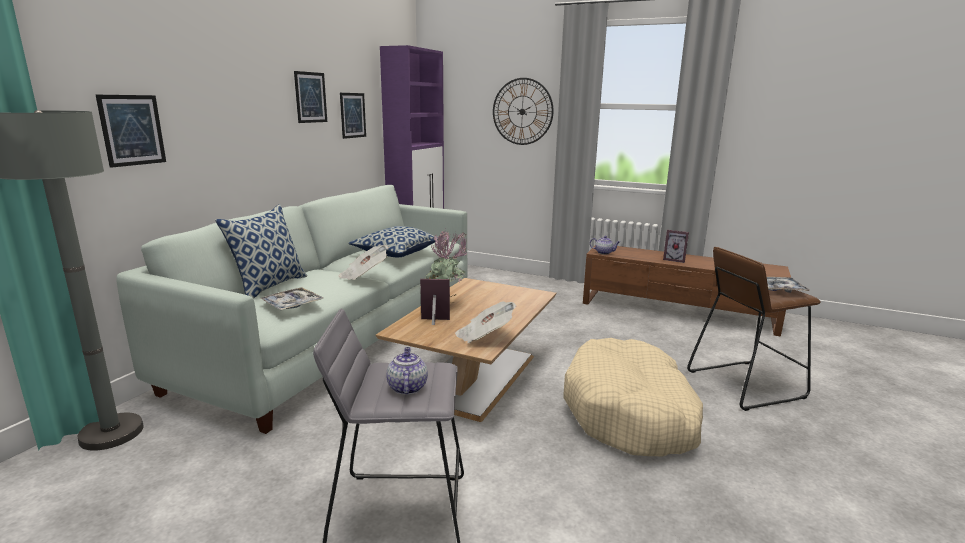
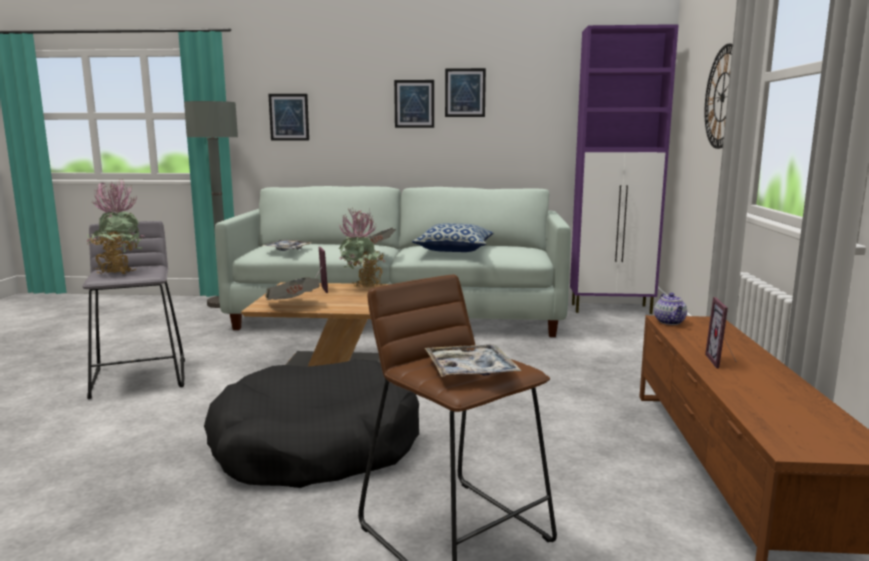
camera: 70 degrees right, 5 degrees down
(269, 286) = (326, 242): pillow -> none
(353, 115) = (529, 111): picture -> picture (414, 104)
(407, 387) = (118, 272): teapot -> potted plant
(630, 413) = (316, 447): beige dog bed -> black dog bed

